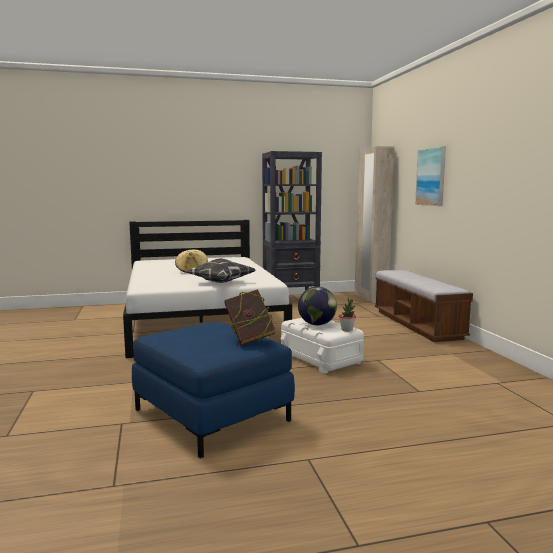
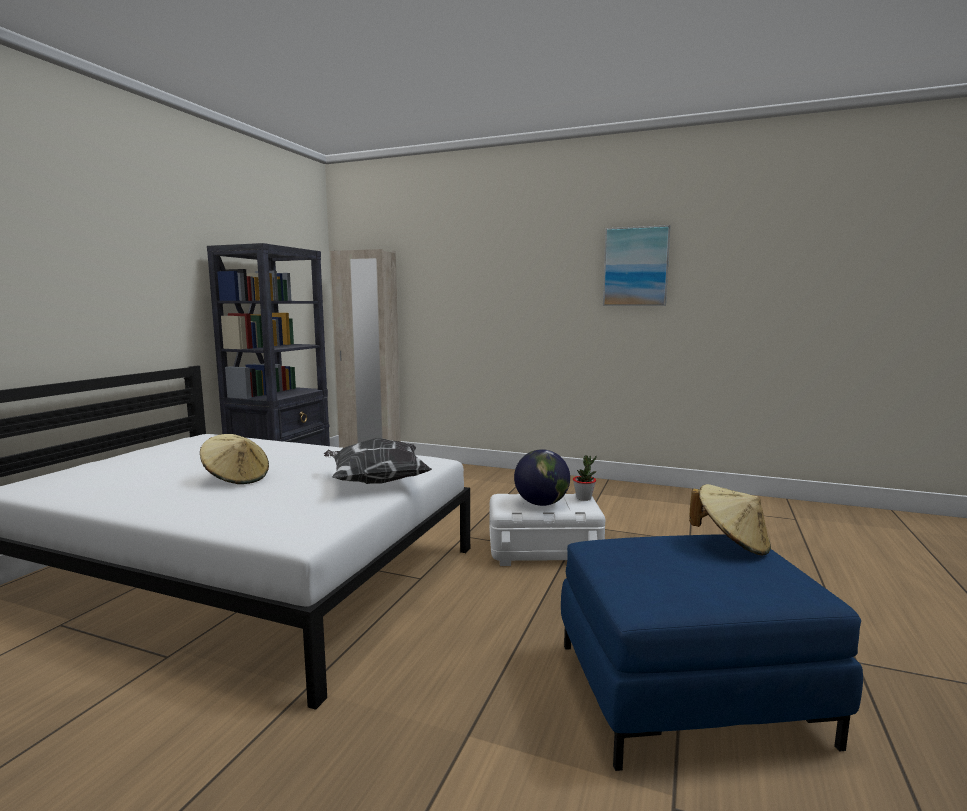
camera: 55 degrees left, 0 degrees up
(249, 340) = (731, 544): book -> beige hat
(416, 324) = (497, 474): bench -> none
(431, 177) = (483, 293): picture -> picture (635, 267)

